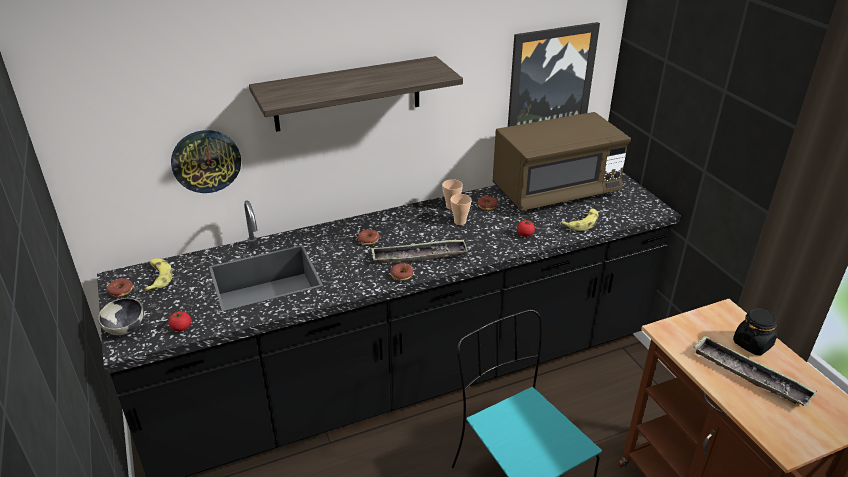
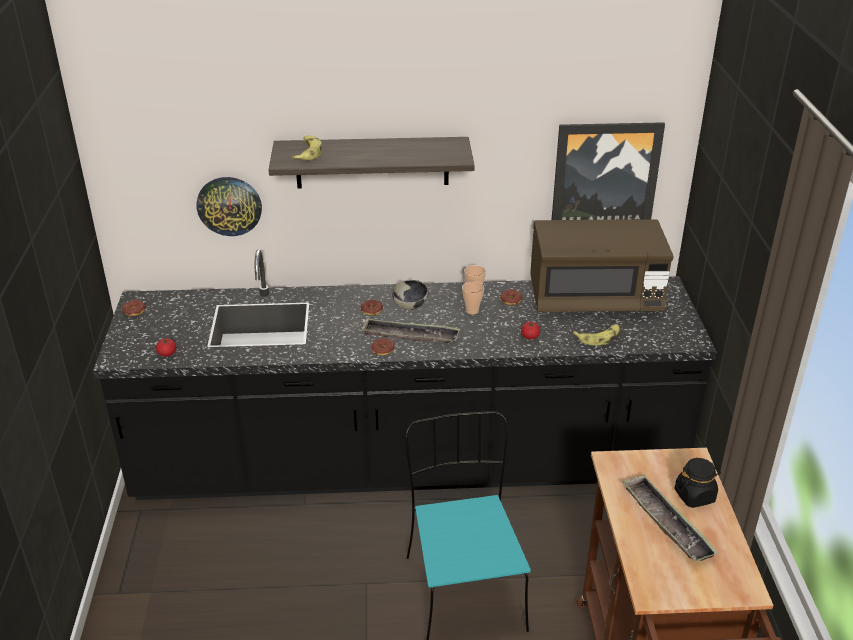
camera: 20 degrees right, 0 degrees up
(126, 329) = (123, 344): bowl -> bowl (410, 306)
(158, 277) = (169, 306): banana -> banana (307, 153)

